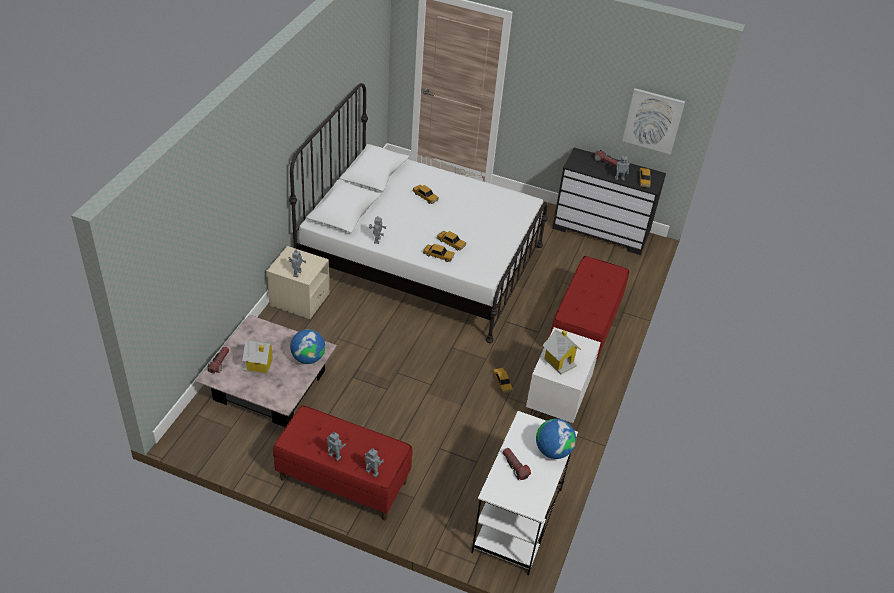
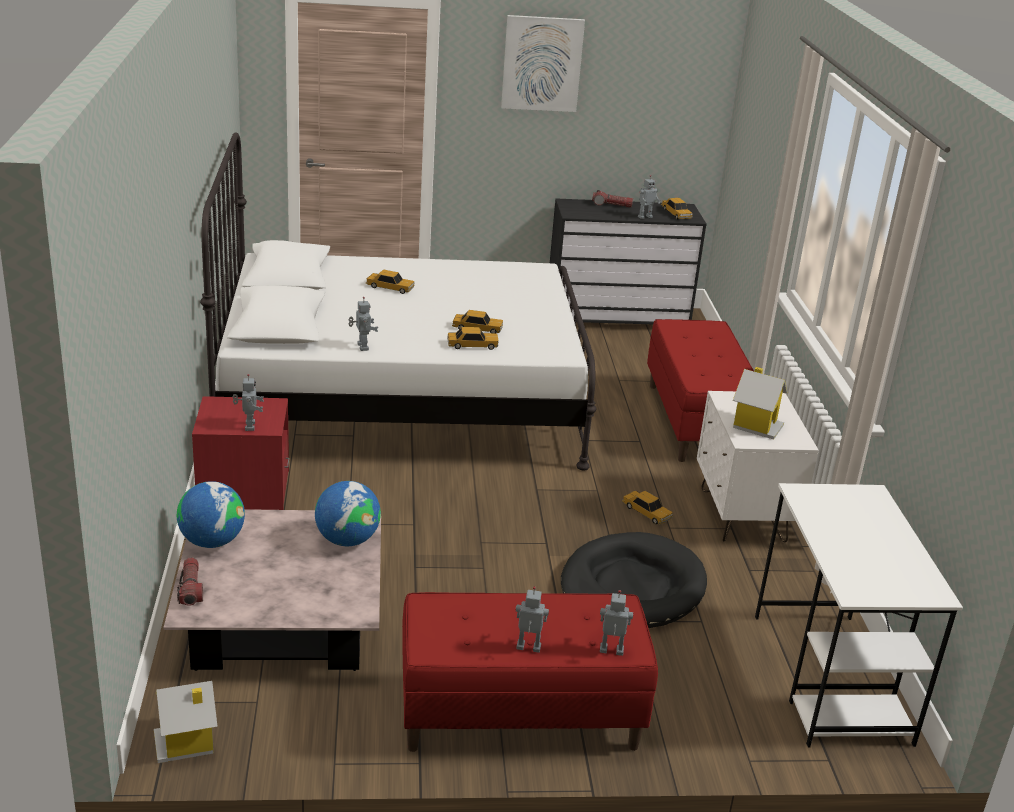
camera: 25 degrees left, 15 degrees down
(259, 365) = (268, 573): toy house -> toy house (187, 742)
(299, 300) = (243, 490): beige nightstand -> red nightstand
(455, 428) = (632, 587): none -> black dog bed
(515, 467) = (850, 551): flashlight -> none
(553, 451) = (878, 516): globe -> globe (212, 542)
(653, 120) = (667, 125): picture -> picture (542, 63)

